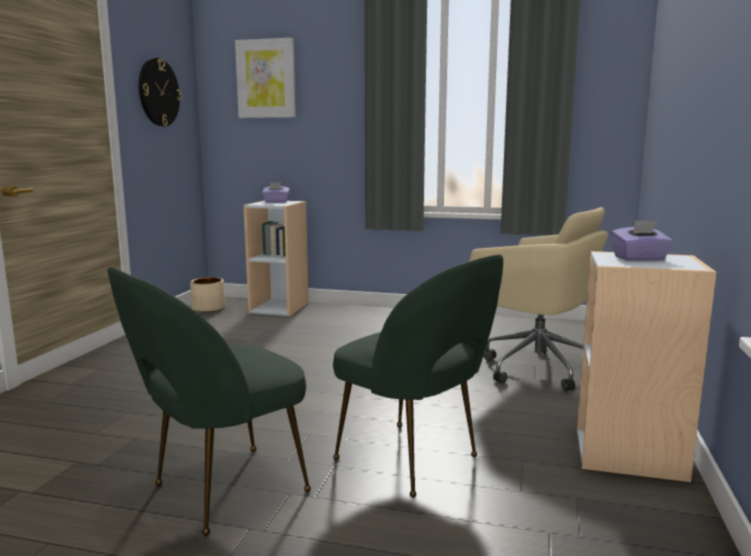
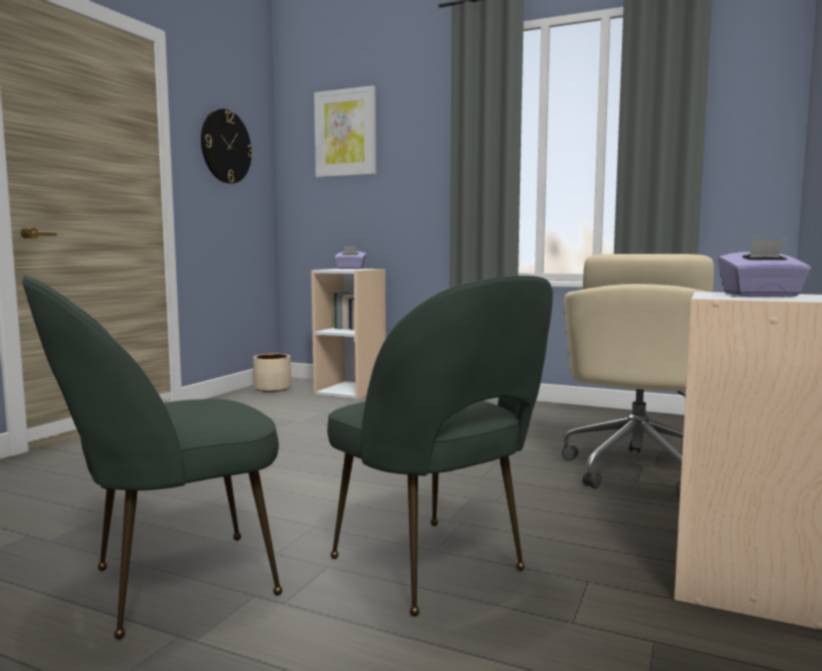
camera: 10 degrees right, 5 degrees down
(531, 369) = (635, 469): beige office chair -> beige office chair turned 60 degrees clockwise

